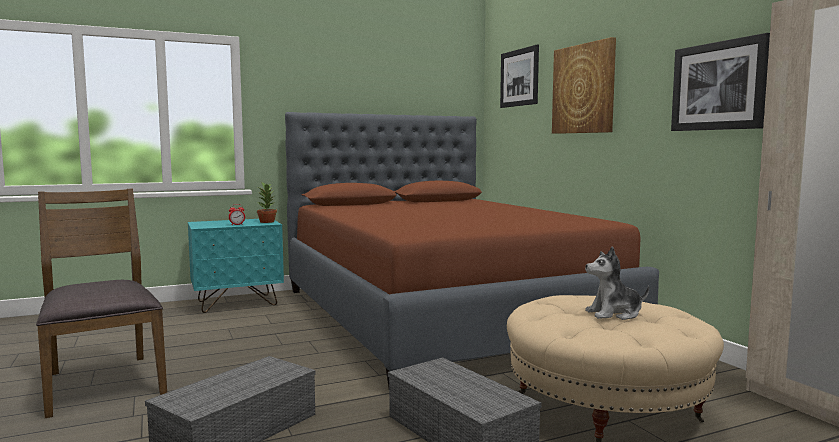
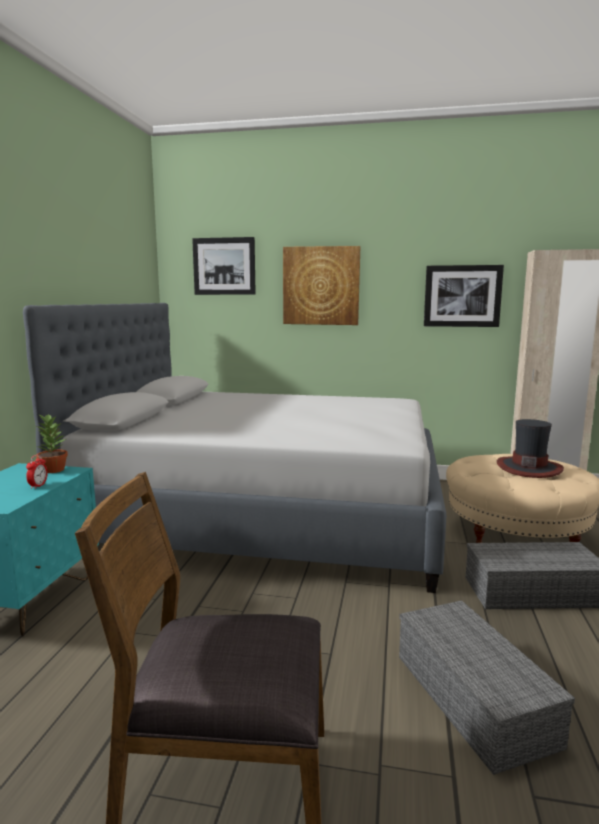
camera: 55 degrees left, 5 degrees up
(443, 314) = (266, 514): brown bed -> grey bed
(614, 314) = (529, 468): plush toy -> hat

